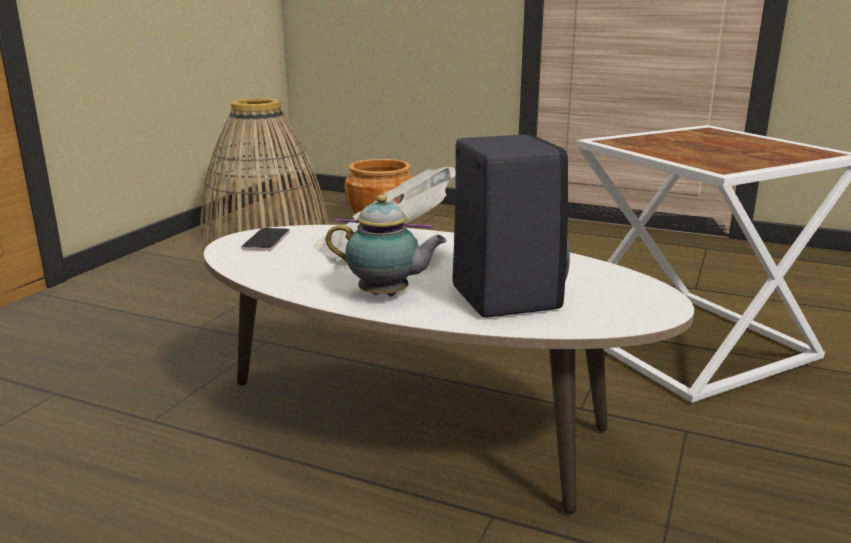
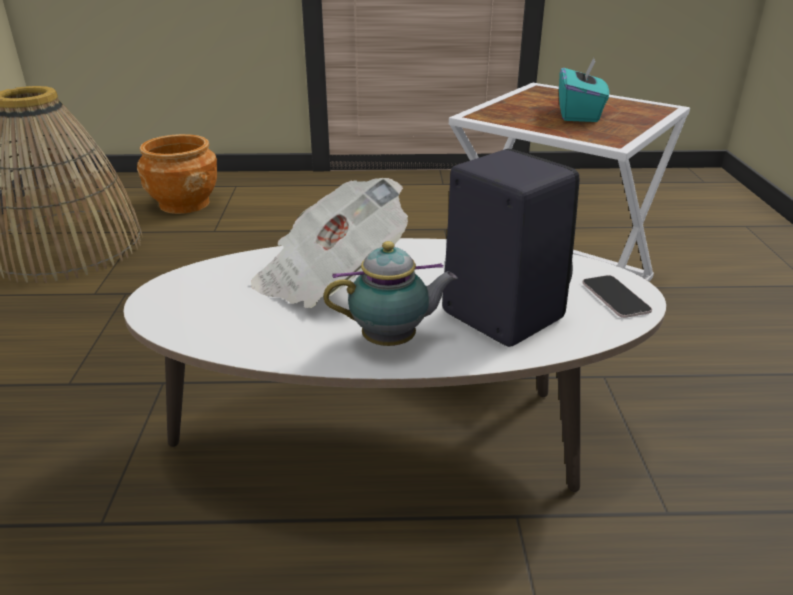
camera: 25 degrees left, 10 degrees up
(266, 240) = (189, 291): phone -> phone (615, 297)
(719, 149) = (579, 114): none -> turquoise tissue box

